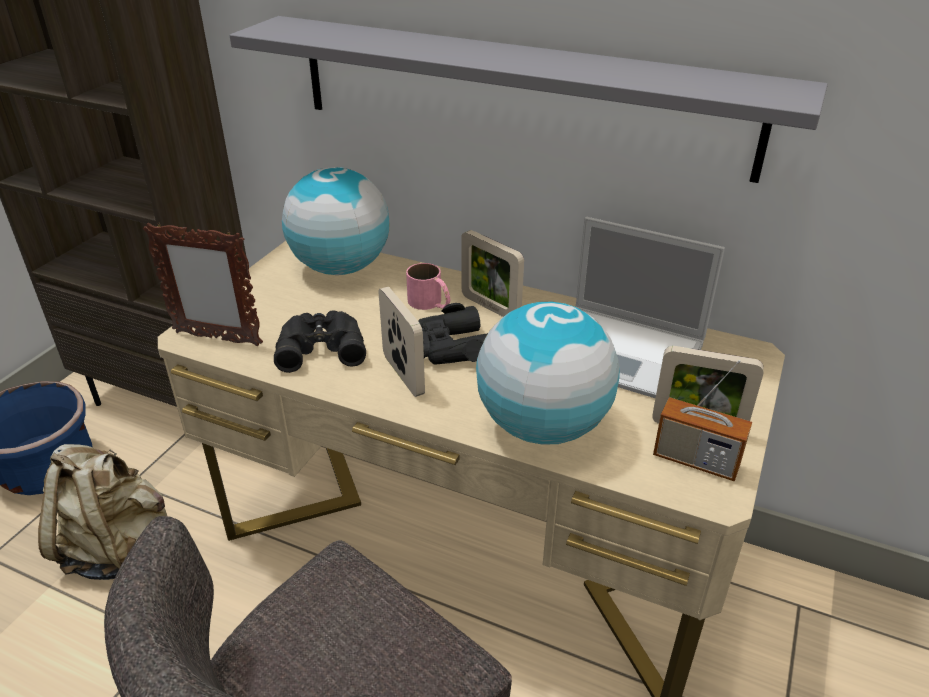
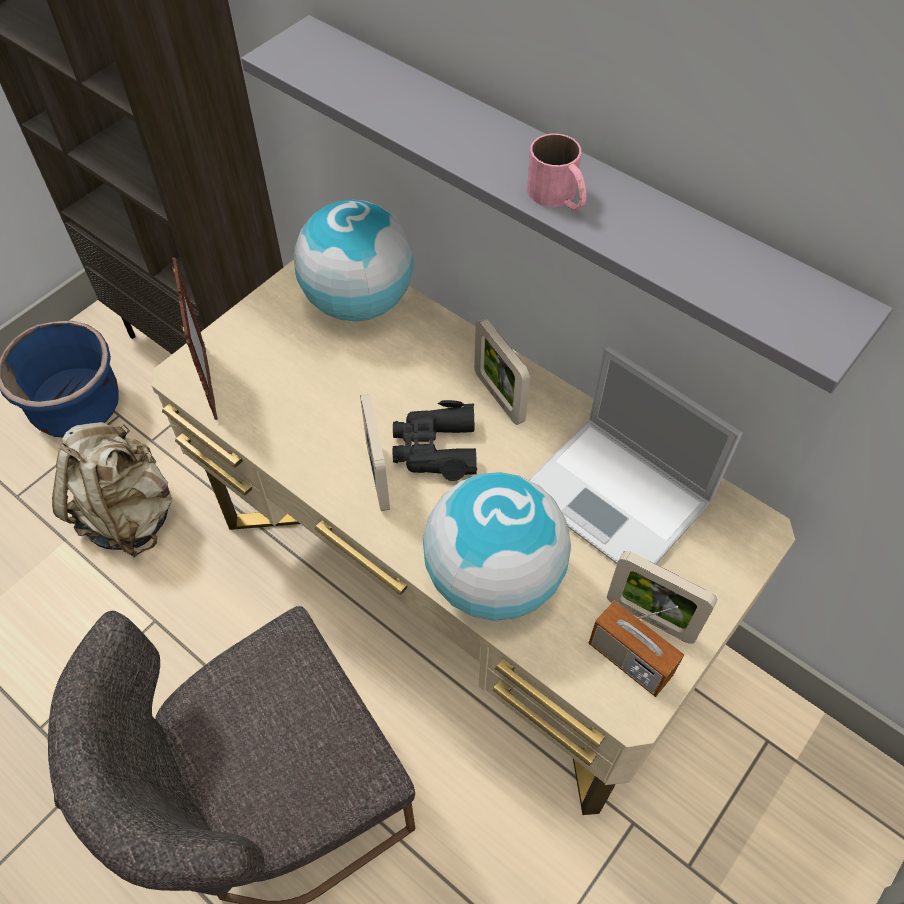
camera: 15 degrees right, 20 degrees up
(217, 338) = (209, 384): picture frame -> picture frame turned 135 degrees counterclockwise
(320, 346) = (307, 417): black binoculars -> none
(430, 303) = (437, 378): pink mug -> pink mug (559, 197)

